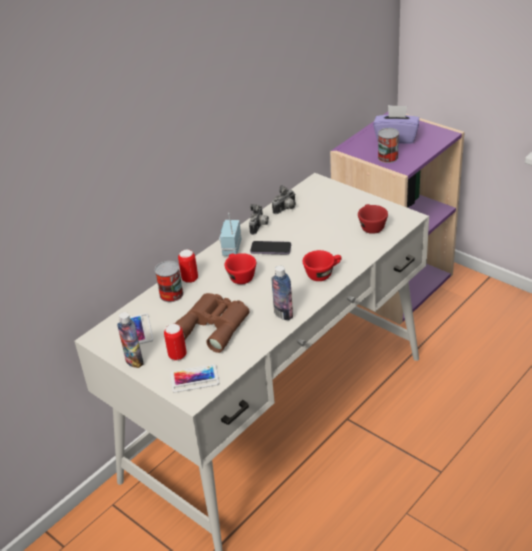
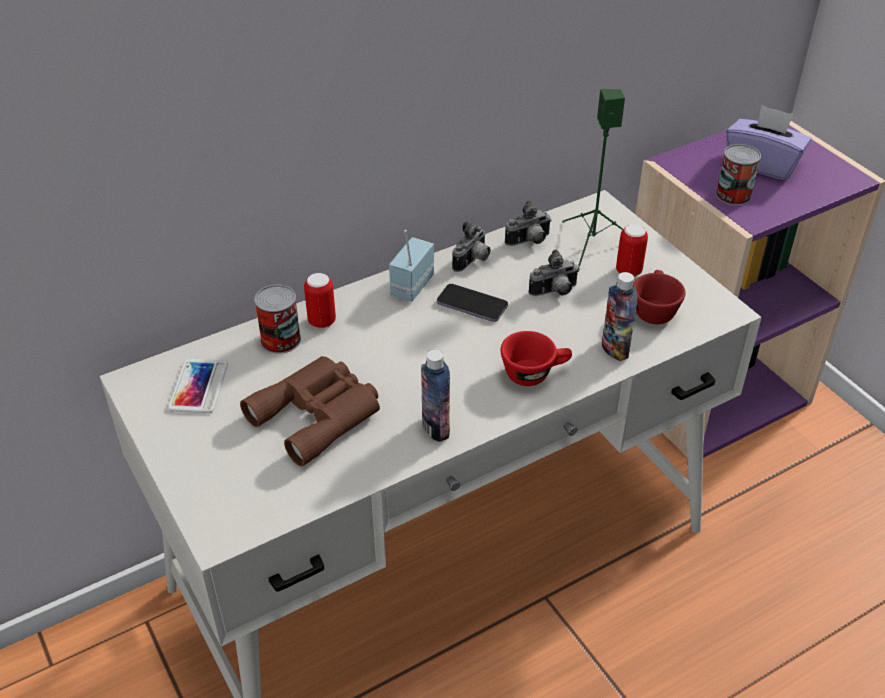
camera: 15 degrees right, 5 degrees up
(134, 361) = (166, 440): bottle -> bottle (615, 349)
(177, 355) = (235, 450): can -> can (628, 271)
(194, 378) = (239, 502): phone -> none
(239, 276) = (400, 338): red cup -> none
(313, 231) = (554, 292): none -> camera
(322, 202) = (592, 244): none -> green speaker

